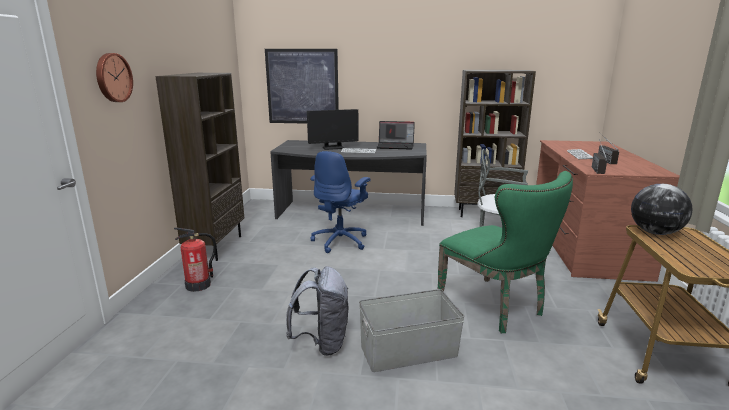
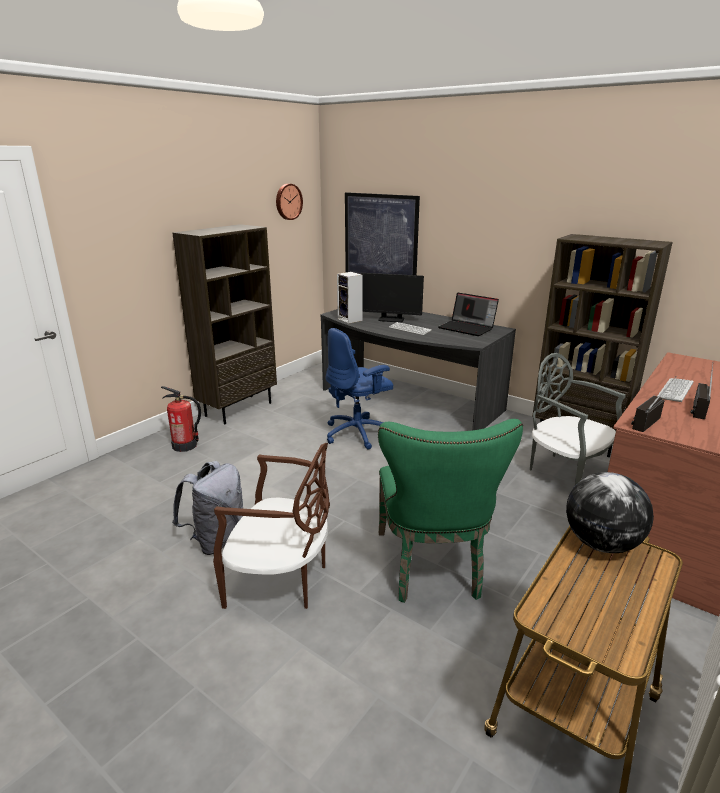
camera: 30 degrees right, 5 degrees up
(112, 77) = (115, 237): wall clock -> wall clock (288, 201)
(303, 151) = (350, 320): none -> speaker
(409, 351) = (281, 581): grey storage box -> brown chair

